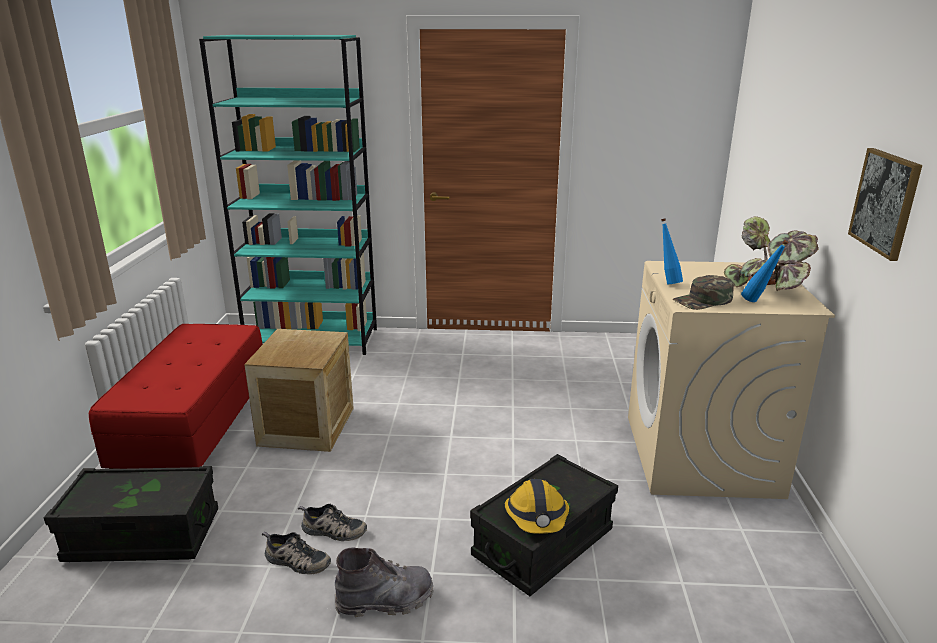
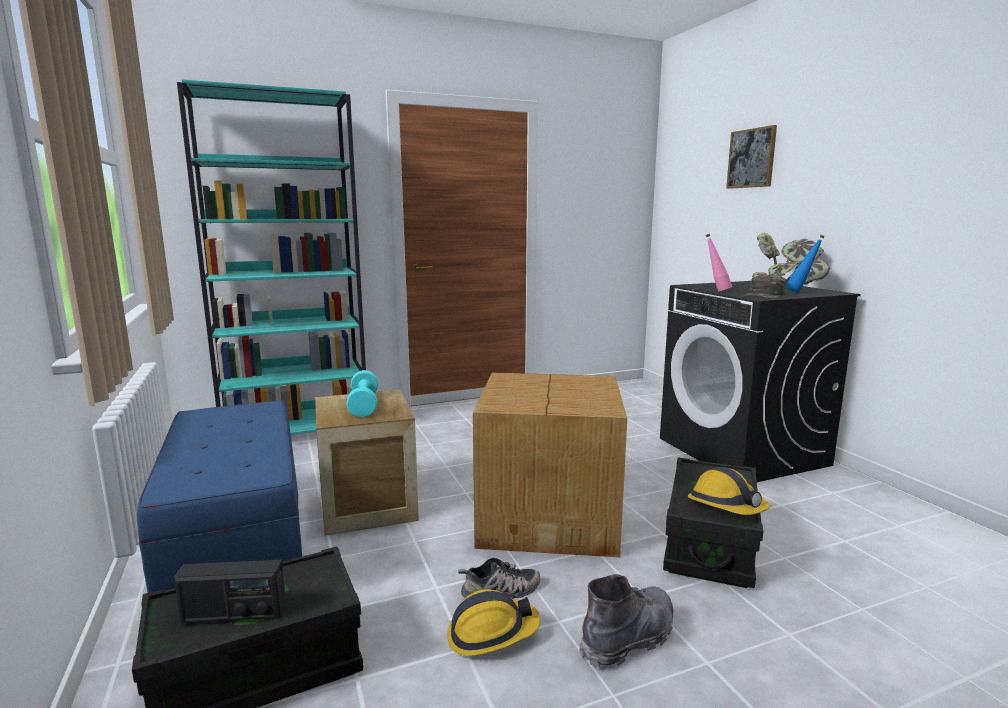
camera: 25 degrees left, 10 degrees down
(117, 498) = (234, 614): none -> radio
(197, 438) = (237, 545): red bench -> blue bench
(296, 562) = (491, 633): shoe -> hard hat
(300, 346) = (364, 406): none -> turquoise dumbbell
(436, 476) = (551, 515): none -> cardboard box
(667, 282) = (716, 291): blue bottle -> pink bottle
(701, 456) = (743, 452): beige washing machine -> black washing machine
(885, 202) = (900, 191): picture -> picture (751, 158)

